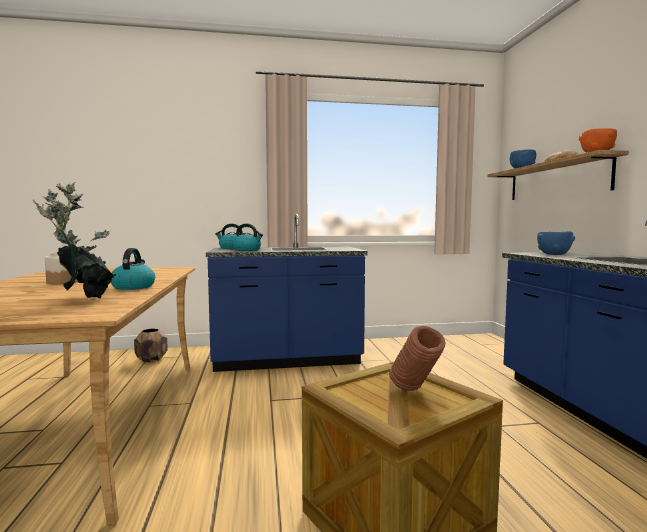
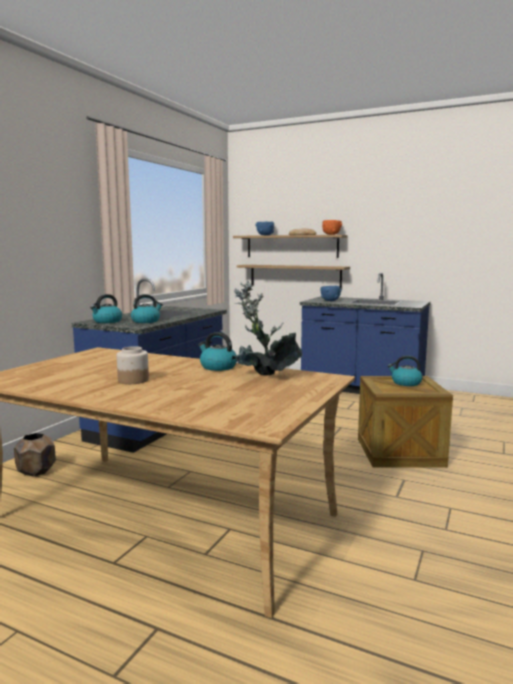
camera: 55 degrees left, 5 degrees up
(415, 392) = (405, 383): brown vase -> kettle
(557, 222) = (295, 276): none -> shelf

